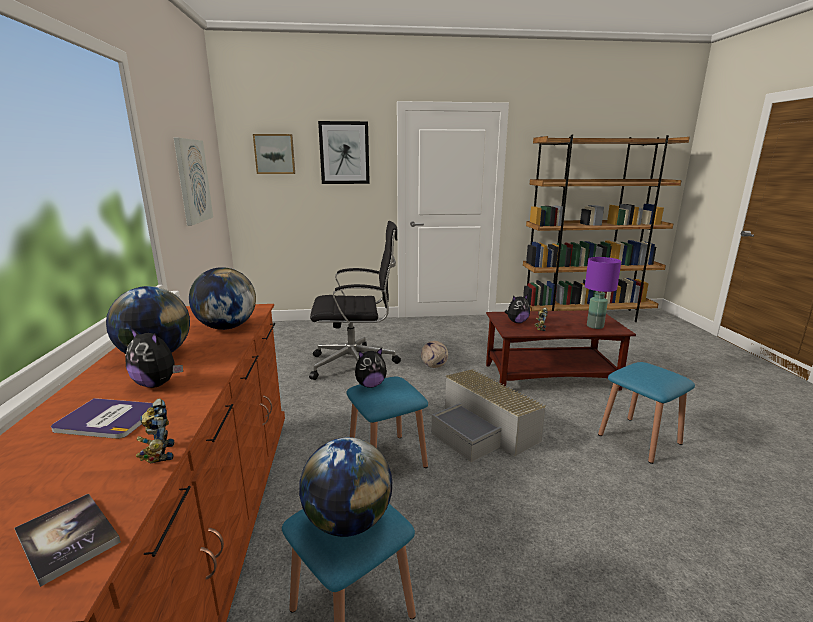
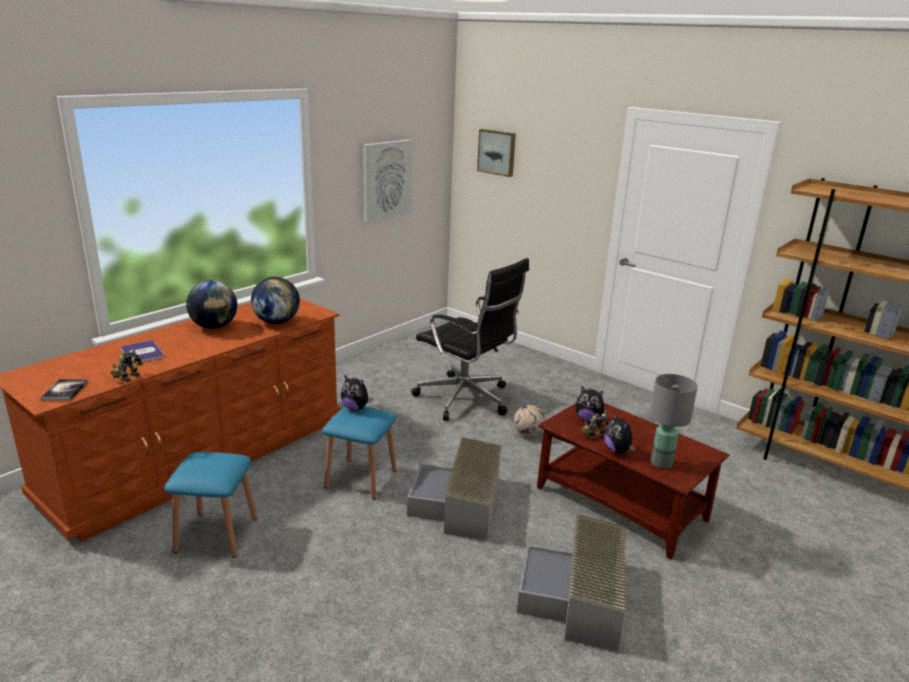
camera: 45 degrees right, 5 degrees up
(157, 384) = (185, 344): plush toy -> plush toy (617, 451)
(344, 153) = (562, 161): picture -> none
(348, 521) = (203, 466): globe -> none
(595, 326) = (661, 463): purple table lamp -> grey table lamp
(639, 439) = (577, 597): blue stool -> grey storage box

